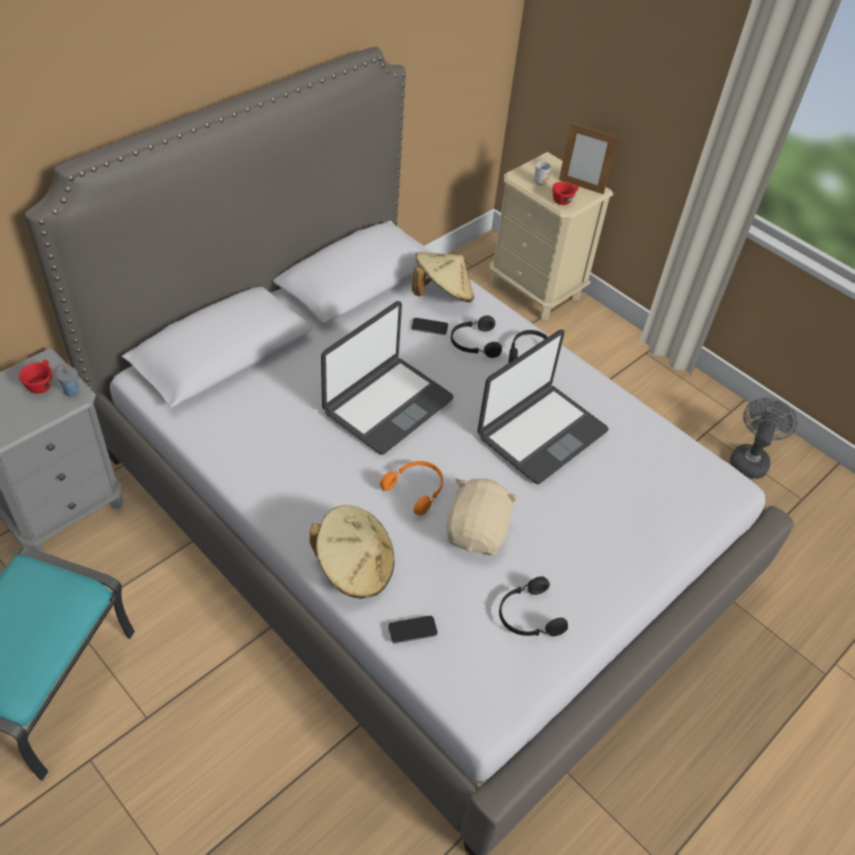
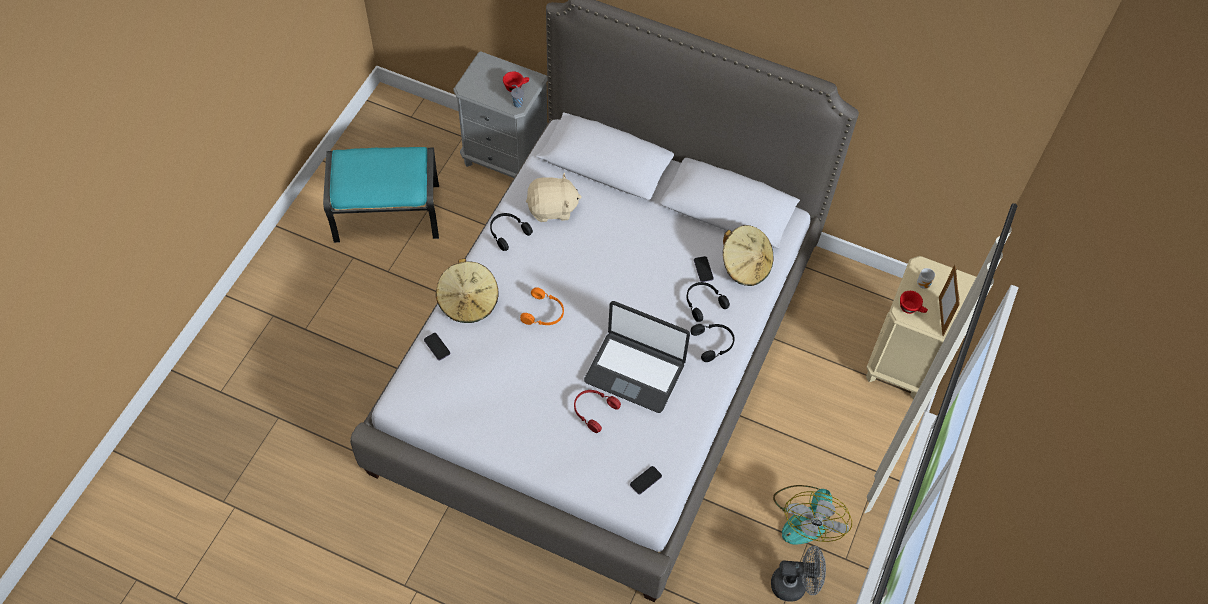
camera: 70 degrees right, 10 degrees up
(387, 405) = (609, 271): laptop -> none
(477, 532) = (526, 358): beige plush toy -> beige plush toy (552, 209)
(528, 616) = (475, 406): black headphones -> black headphones (507, 233)
(580, 491) = (593, 411): none -> red headphones
(679, 421) = (807, 517): none -> fan
(691, 476) = (645, 480): none -> phone

